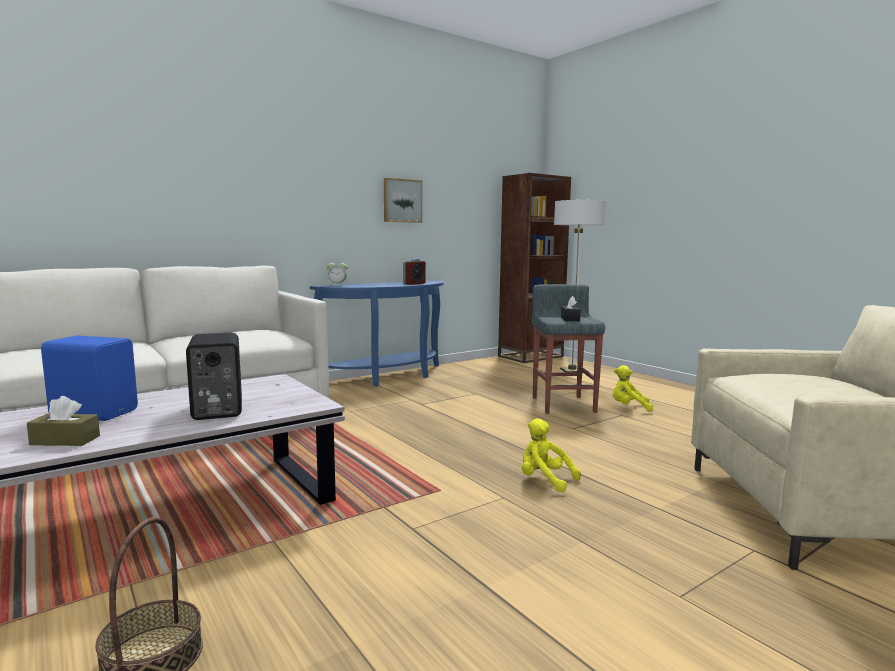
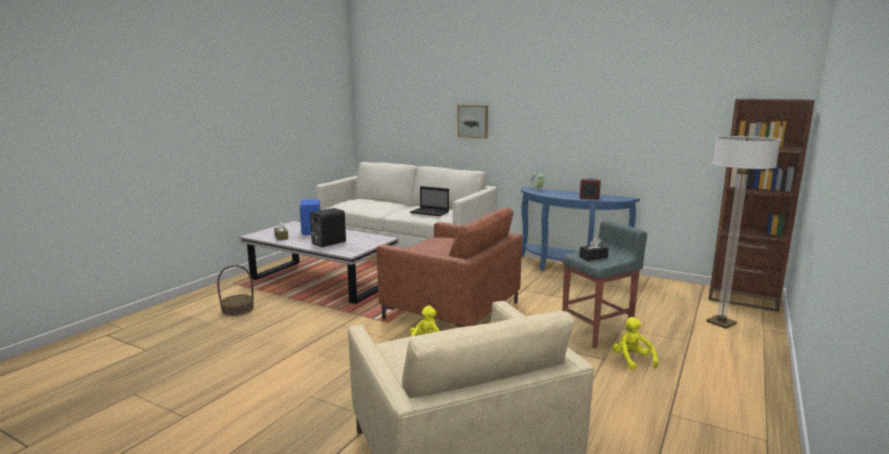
camera: 65 degrees right, 5 degrees up
(245, 335) = (430, 212): none -> laptop
(402, 201) = (607, 126): picture -> picture (473, 121)
(442, 446) = (452, 311): none -> brown armchair

